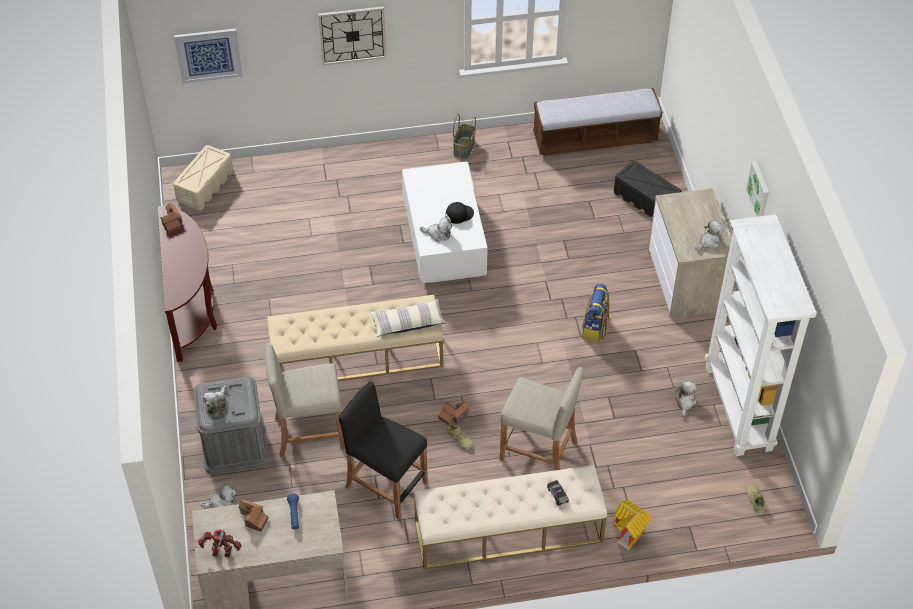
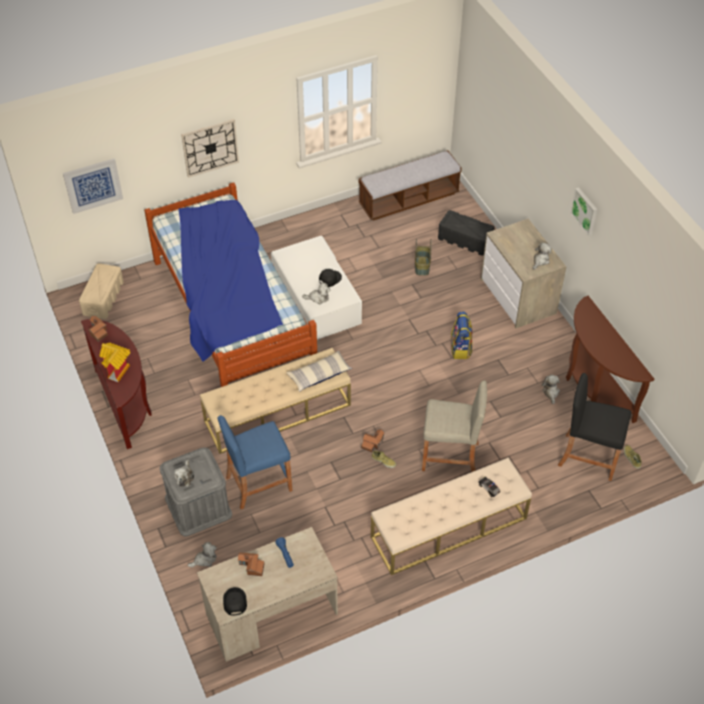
camera: 15 degrees left, 0 degrees up
(222, 552) = (234, 602): toy robot -> black cap
(309, 432) = (258, 483): beige stool -> blue stool
(341, 236) = (231, 316): none -> bed
(386, 485) = (337, 512): black stool -> black stool (588, 456)
(464, 148) = (308, 226): basket -> basket (422, 266)
(630, 533) = (545, 506): toy house -> toy house (118, 370)
(739, 408) = (594, 388): white bookcase -> brown console table

